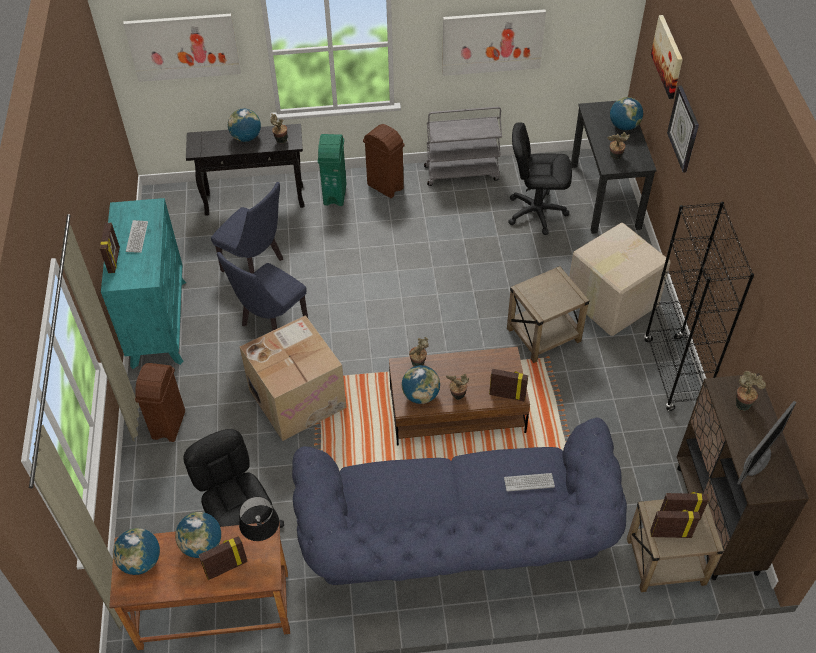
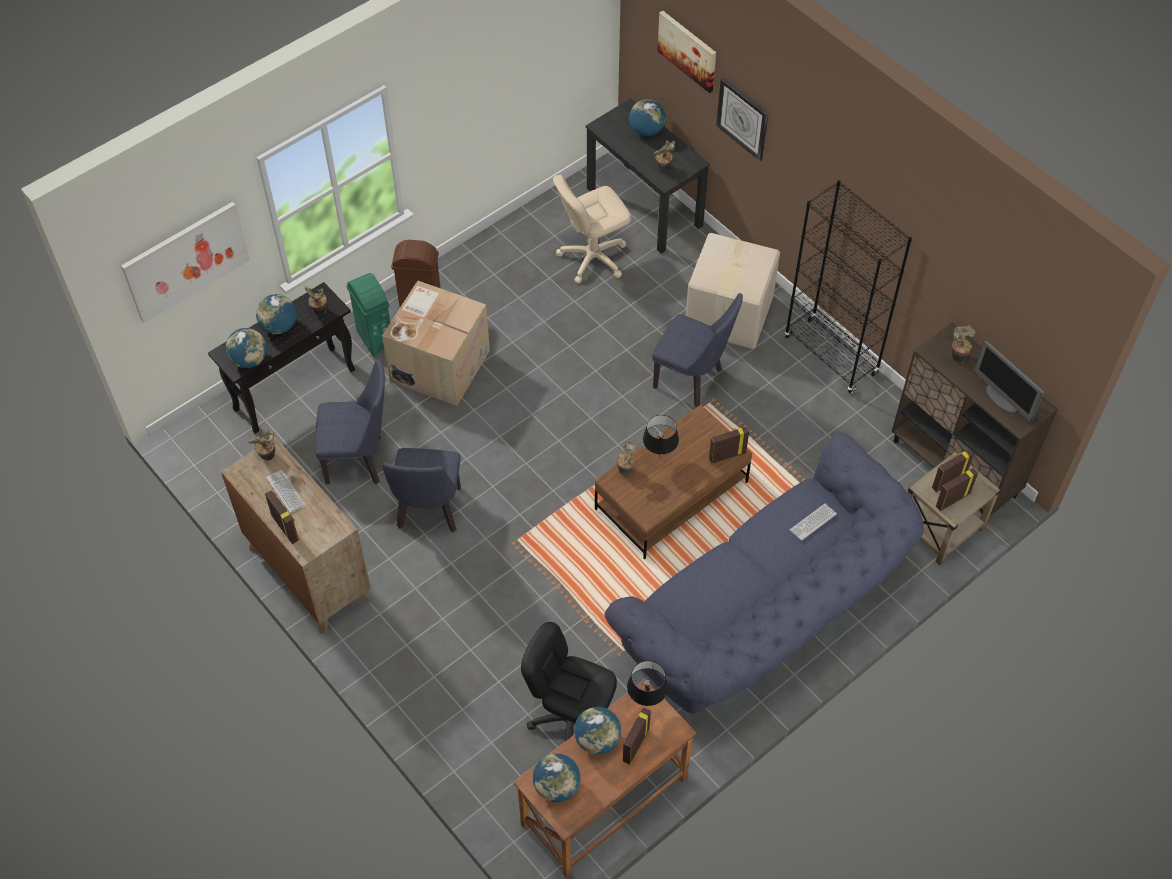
camera: 35 degrees left, 5 degrees up
(158, 323) = (309, 573): turquoise dresser -> brown dresser
(168, 425) = (412, 666): brown trash can -> none
(298, 397) = (515, 567): cardboard box -> cardboard box (439, 364)
(421, 395) = (652, 498): globe -> globe (249, 360)
(452, 368) = (659, 456): none -> black table lamp
(457, 396) = (684, 481): potted plant -> potted plant (267, 457)
(462, 172) = (487, 250): grey cart -> none
(492, 42) = (489, 103): picture -> none
(536, 212) = (592, 257): black office chair -> beige office chair
(543, 335) = (693, 381): beige side table -> blue chair
(757, 461) = (1001, 399): monitor -> monitor turned 135 degrees clockwise

